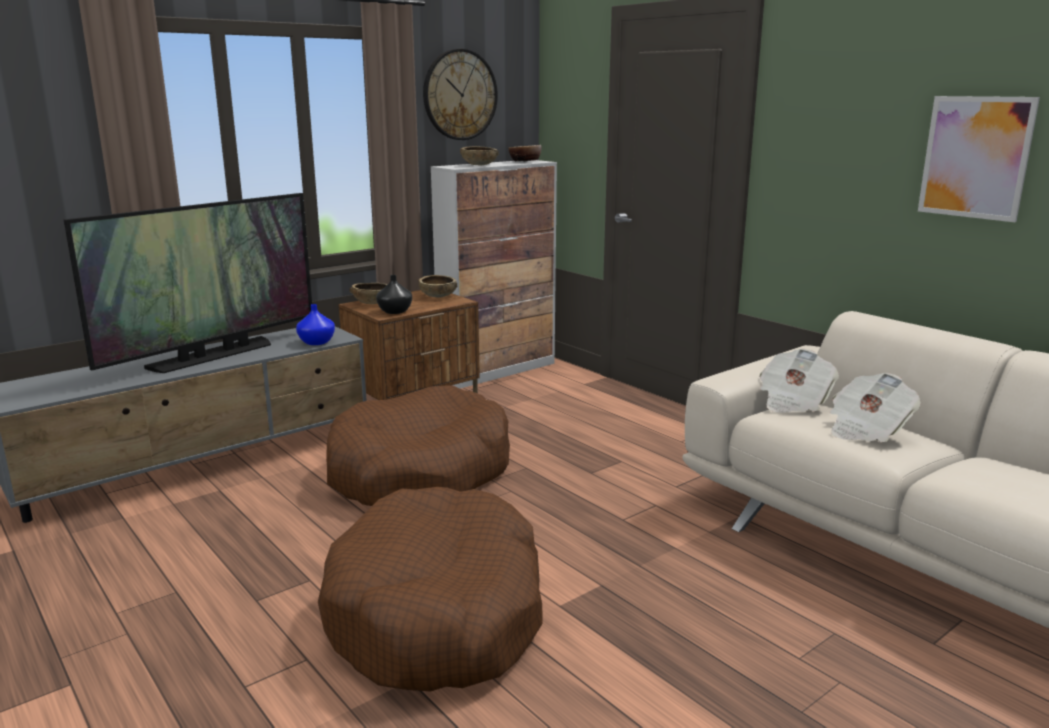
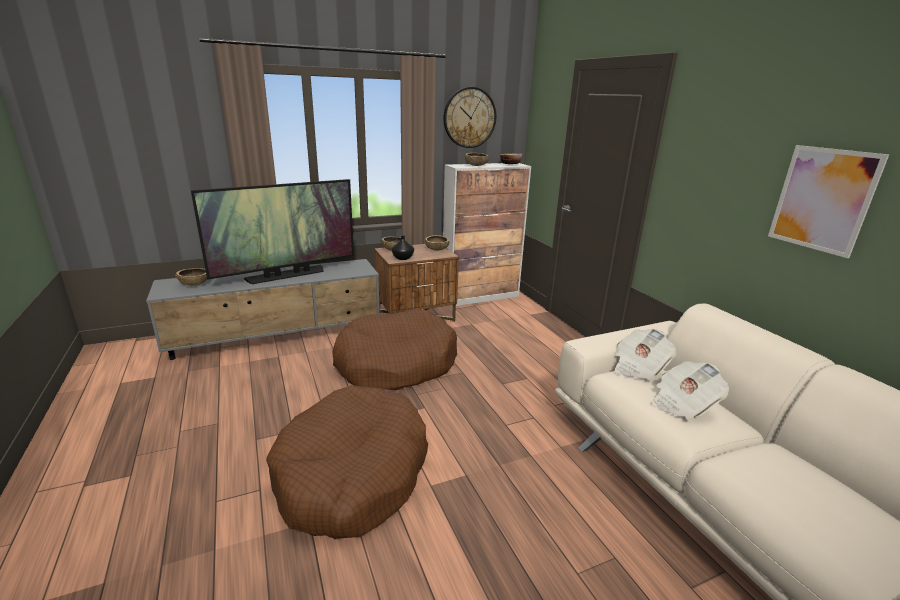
camera: 15 degrees right, 5 degrees up
(59, 384) = (194, 284): none -> brown bowl
(316, 342) = (349, 273): blue vase -> none

